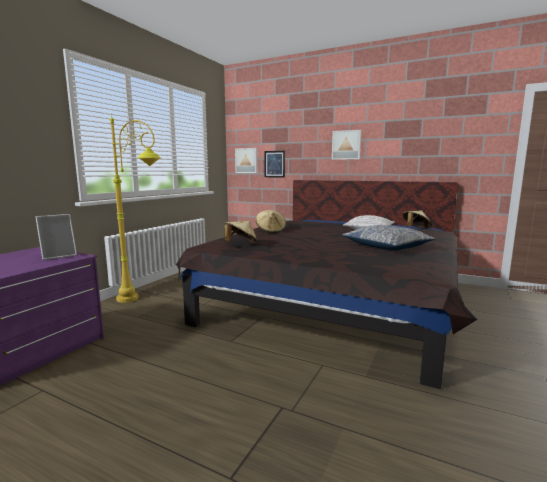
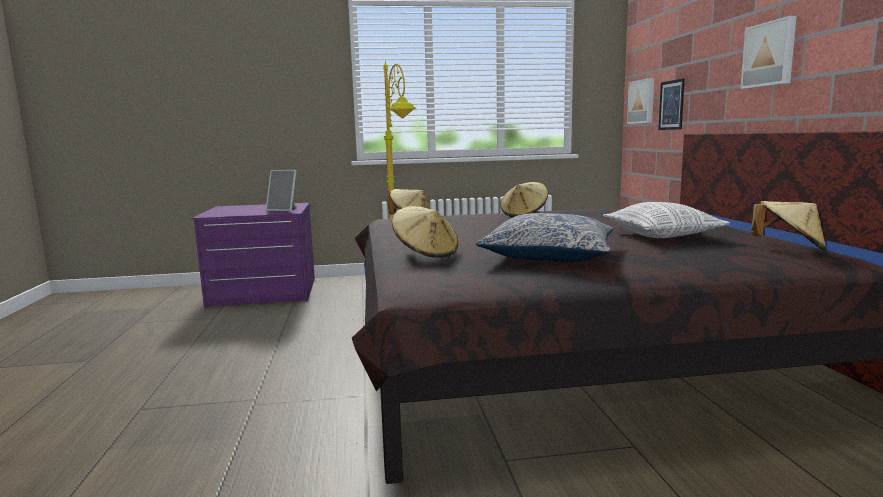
camera: 55 degrees right, 0 degrees up
(349, 258) = (426, 253): none -> beige hat

